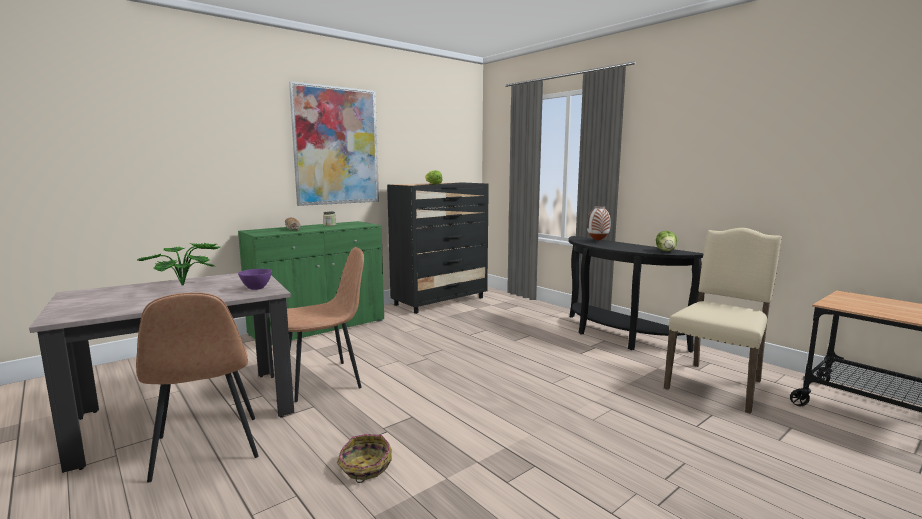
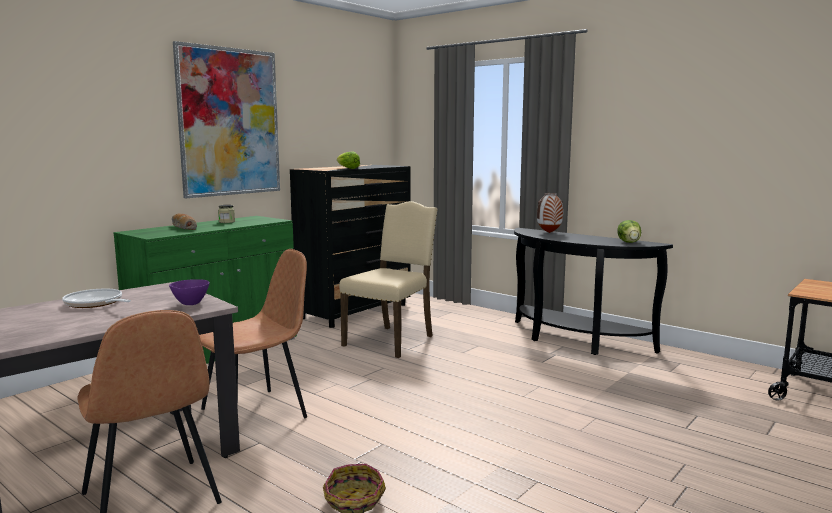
camera: 10 degrees left, 0 degrees up
(187, 285) = (96, 304): potted plant -> frying pan
(717, 384) = (693, 385): beige chair -> beige chair (391, 340)

